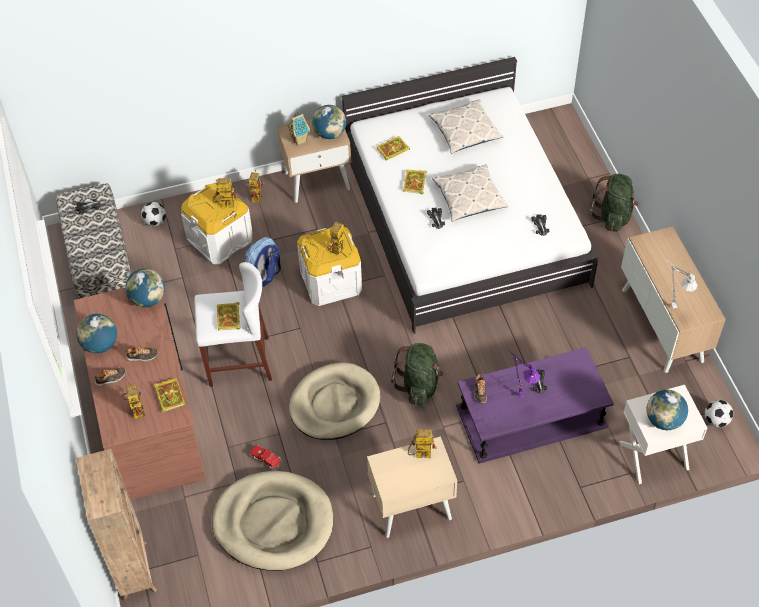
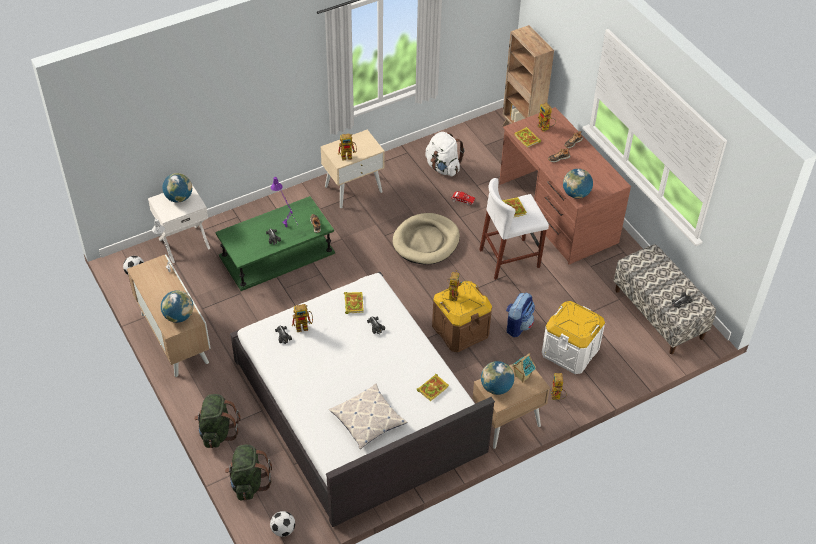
camera: 165 degrees right, 5 degrees down
(100, 345) = (592, 161): globe -> globe (178, 316)
(155, 222) = (634, 358): football -> football (283, 530)
(224, 205) = (565, 318): toy robot -> toy robot (304, 326)
(273, 523) = (443, 167): beige dog bed -> white backpack
(331, 281) = (460, 330): white storage box -> brown storage box
(415, 183) = (402, 357): book -> book (353, 303)
(419, 385) = (366, 263): green backpack -> green backpack (248, 483)
(469, 197) = (350, 351): pillow -> none
(531, 416) = (276, 255): purple coffee table -> green coffee table

